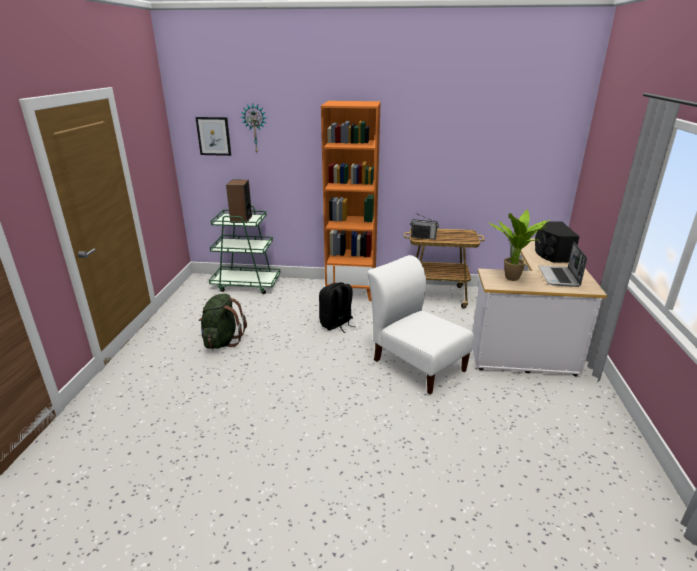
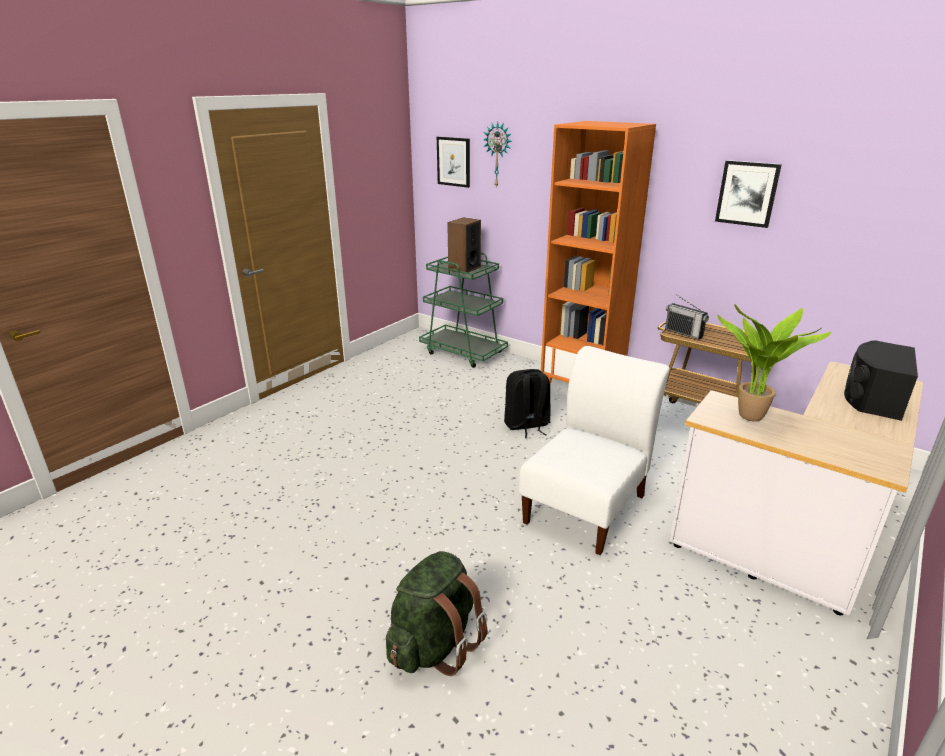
camera: 30 degrees right, 0 degrees up
(222, 341) = (384, 407): green backpack -> green backpack (434, 645)
(416, 363) = (587, 505): white chair -> white chair turned 45 degrees clockwise
(443, 143) = (747, 193): none -> picture
(559, 277) = (842, 436): laptop -> none

